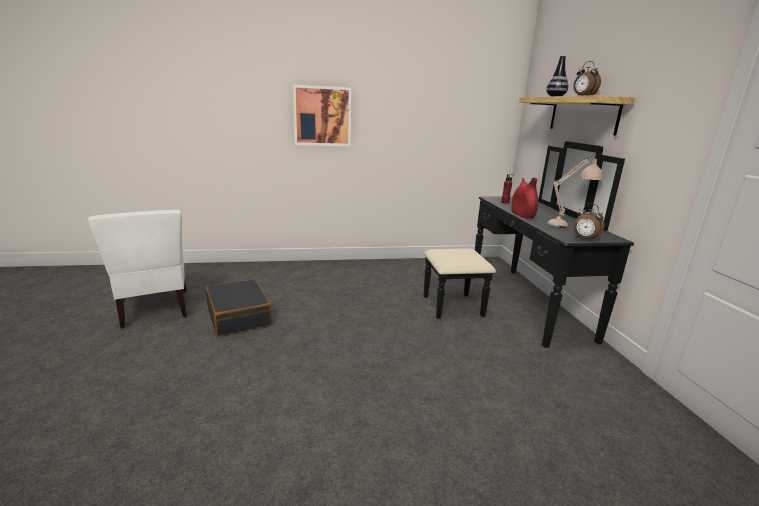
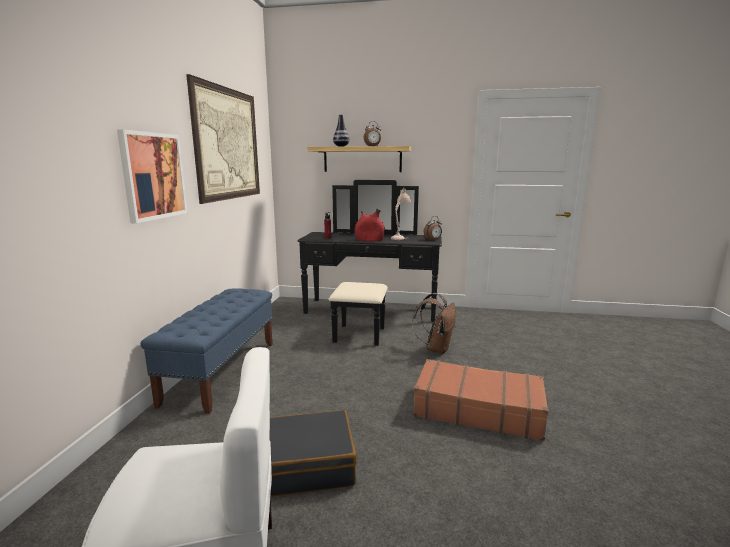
camera: 70 degrees left, 5 degrees down
(335, 390) = (477, 409): none -> brown suitcase
(343, 268) = (222, 371): none -> blue bench
(430, 95) = (228, 144): none -> picture
(462, 354) = (436, 348): none -> brown backpack

